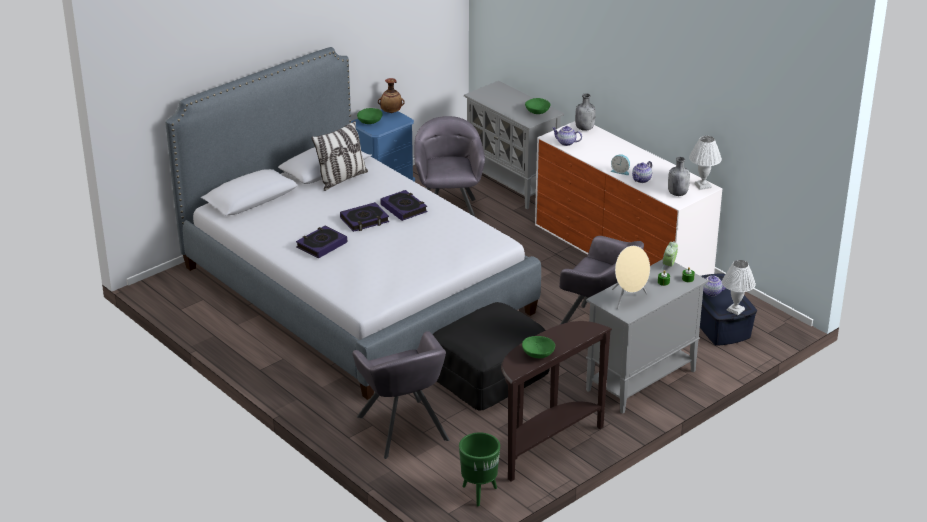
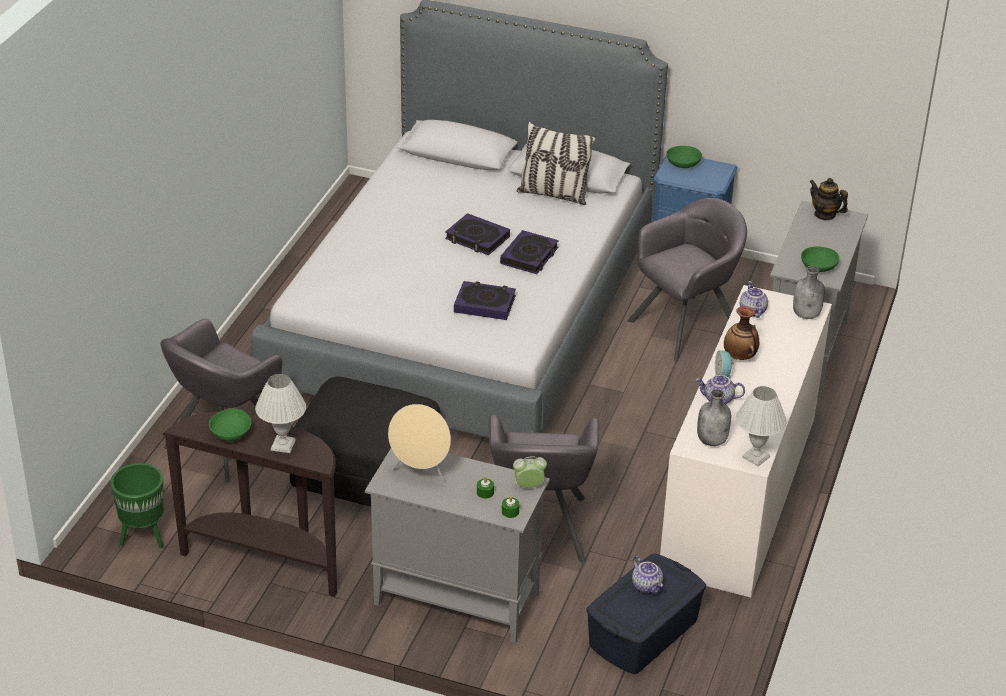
camera: 60 degrees right, 5 degrees up
(321, 245) = (400, 228): book -> book (484, 304)
(391, 112) = (722, 171): vase -> vase (740, 357)
(486, 92) = (825, 214): none -> teapot
(736, 310) = (622, 621): white table lamp -> white table lamp (283, 445)

